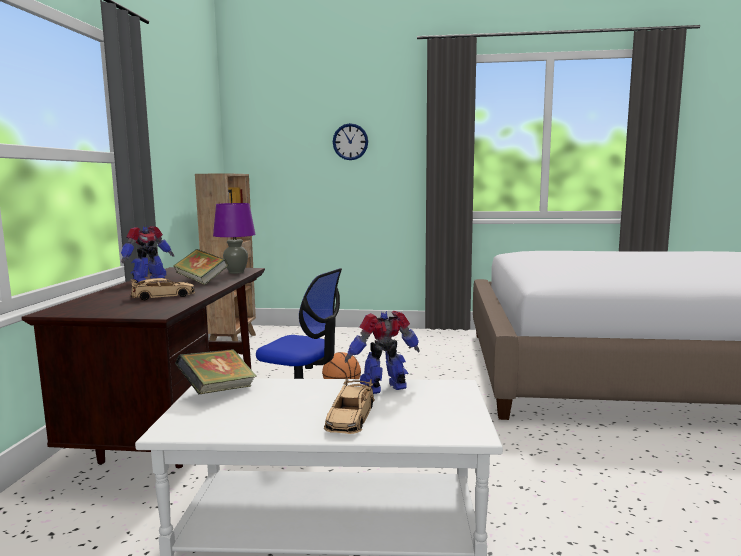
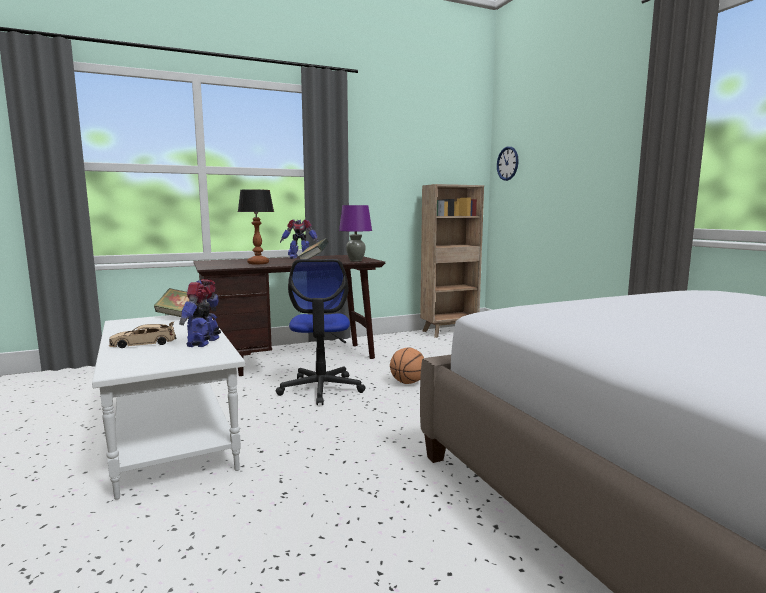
camera: 60 degrees right, 0 degrees up
(163, 296) = (258, 263): beige toy car -> table lamp
(350, 142) = (577, 145): wall clock -> wall clock (507, 163)
(385, 389) = (204, 342): toy robot -> toy robot turned 120 degrees counterclockwise

